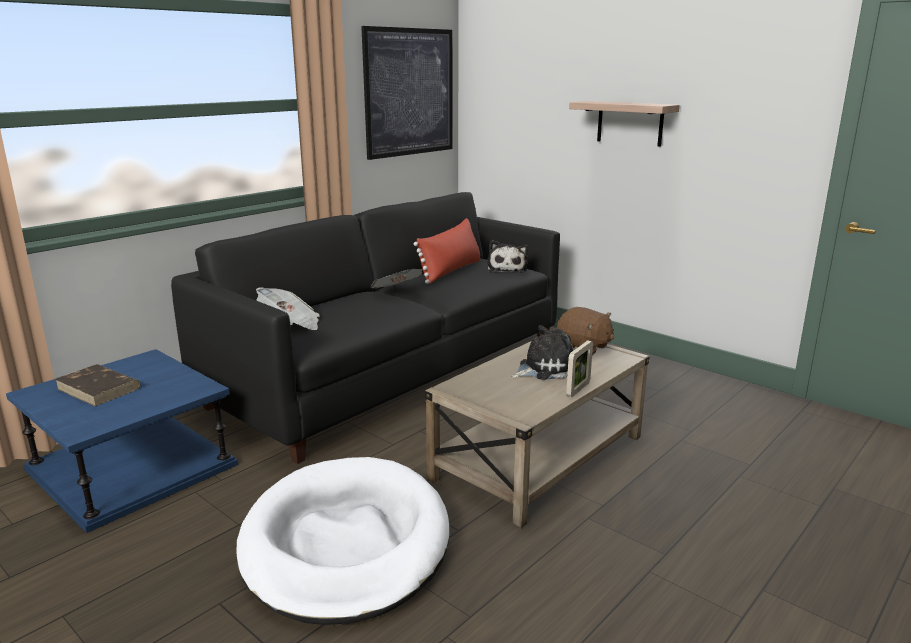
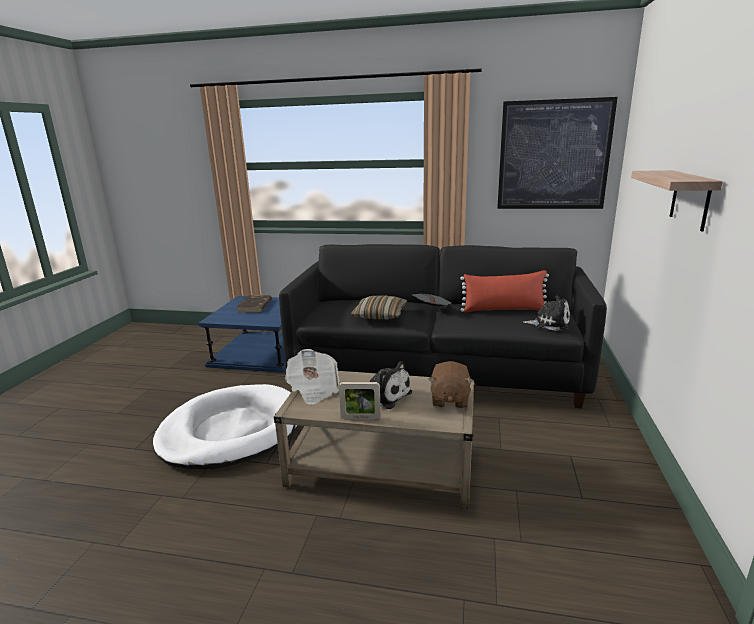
camera: 60 degrees right, 0 degrees up
(291, 324) = (337, 305): newspaper -> newspaper (313, 389)
(367, 314) = (380, 315): none -> pillow
(507, 269) = (549, 323): plush toy -> plush toy turned 135 degrees counterclockwise

